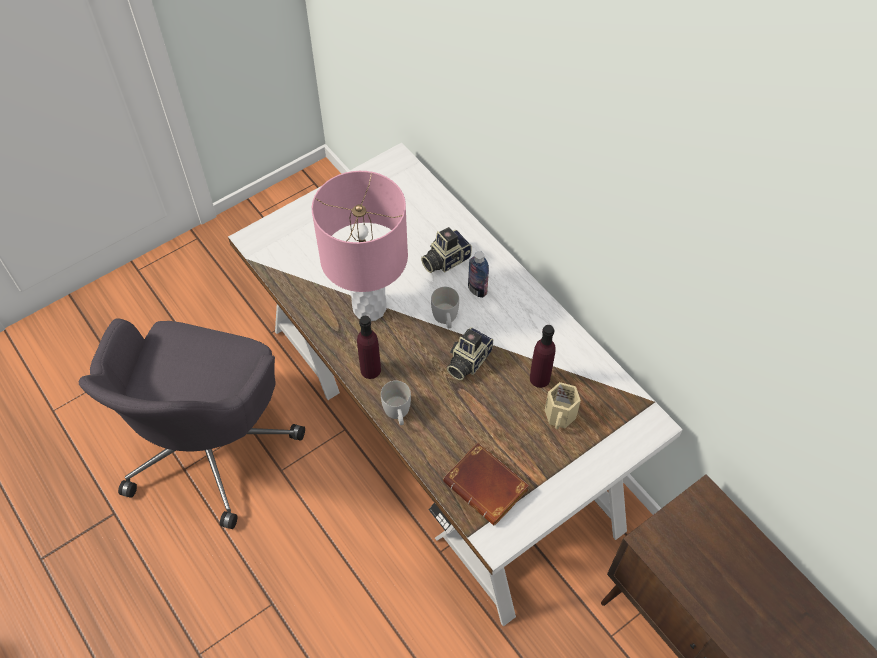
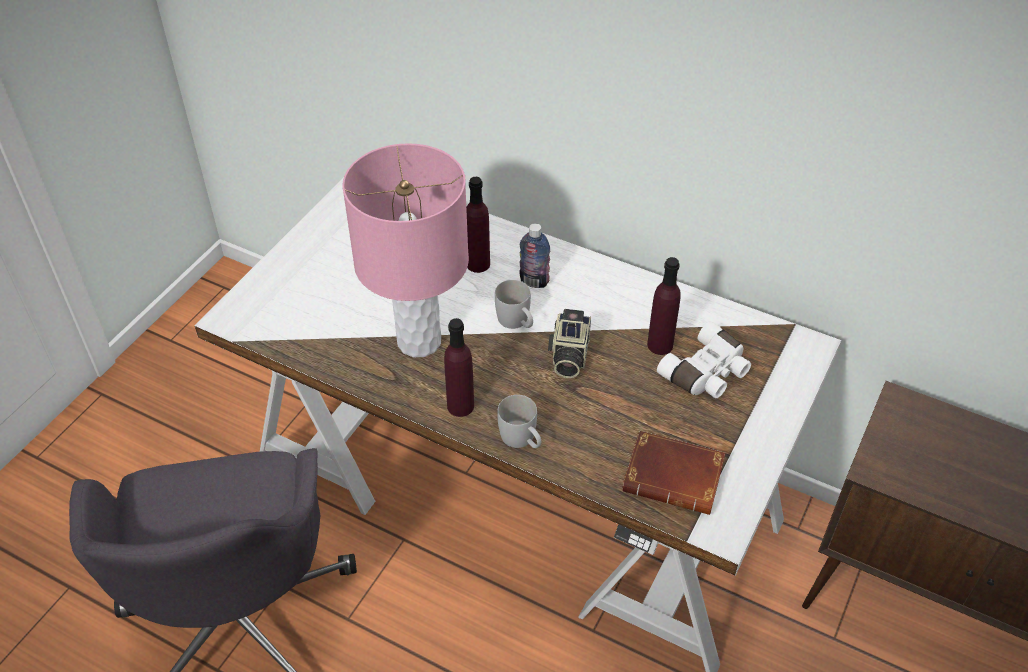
camera: 25 degrees left, 10 degrees down
(444, 259) = (478, 264): camera -> purple bottle
(561, 415) = (707, 373): beige mug -> white binoculars

